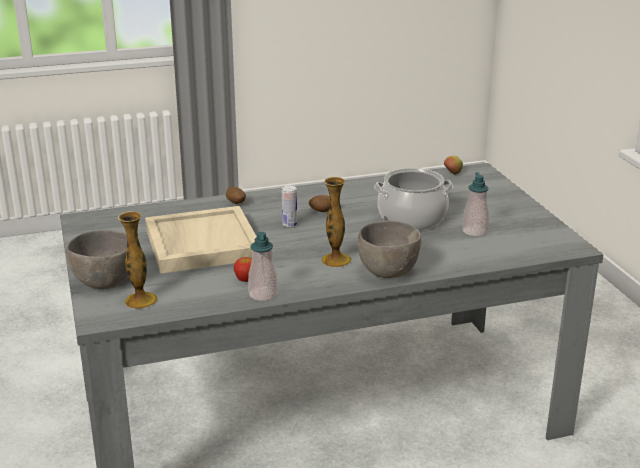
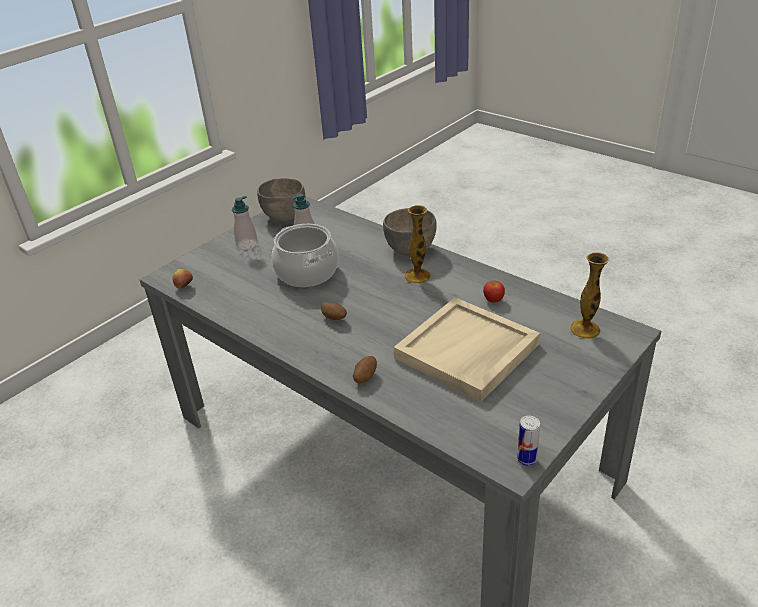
camera: 120 degrees left, 10 degrees up
(104, 282) = (590, 364): grey bowl -> grey bowl (285, 217)
(263, 295) = (504, 282): soap dispenser -> soap dispenser (247, 244)
(289, 225) = (379, 323): can -> can (526, 459)

